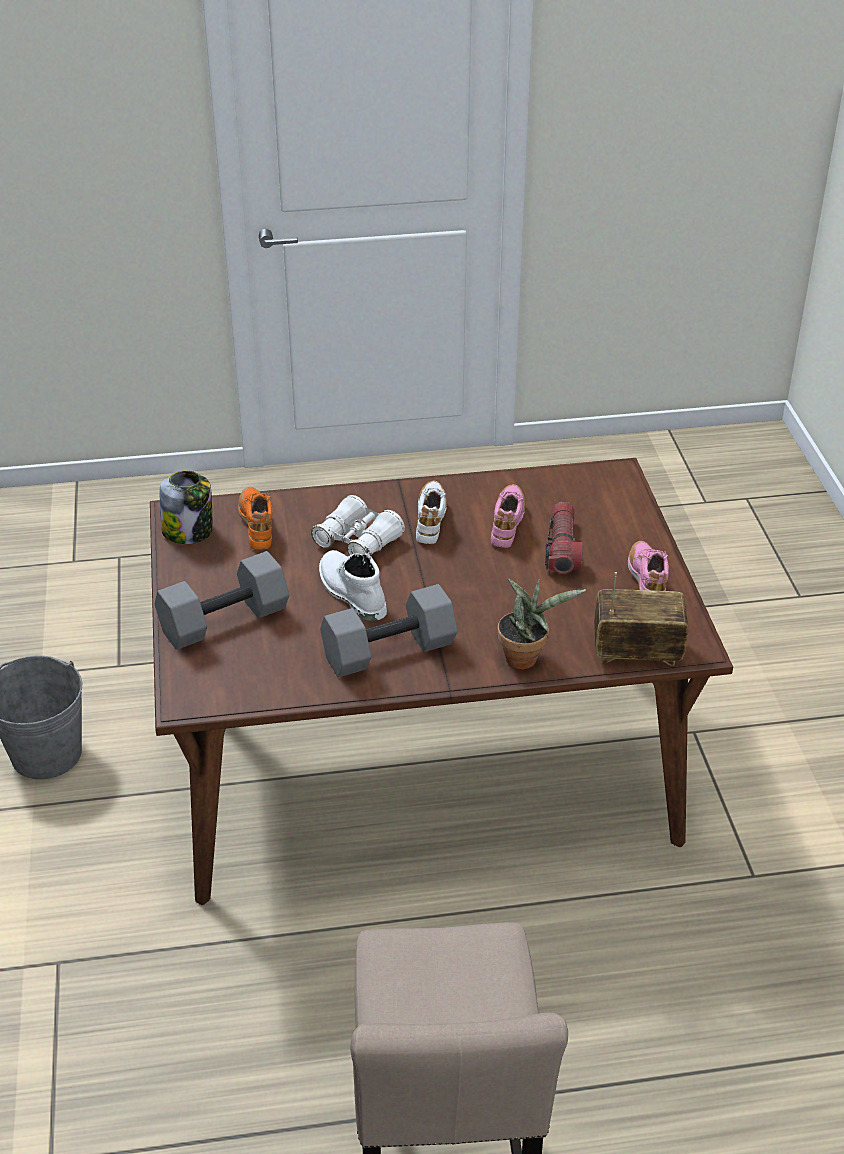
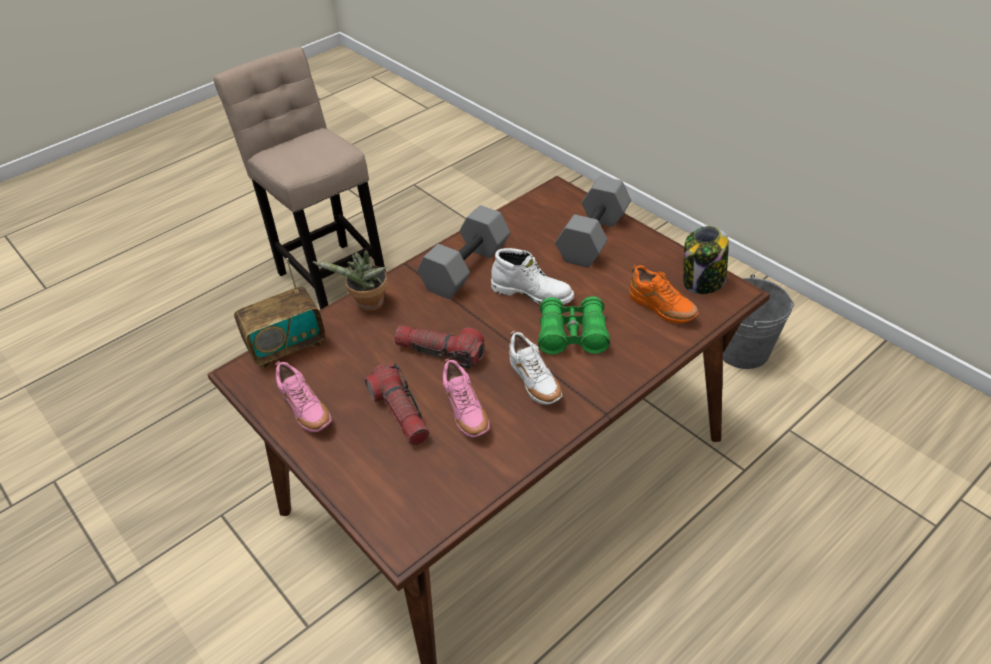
camera: 150 degrees right, 5 degrees up
(358, 541) = (572, 335): white binoculars -> green binoculars
(489, 580) = (440, 352): none -> flashlight

